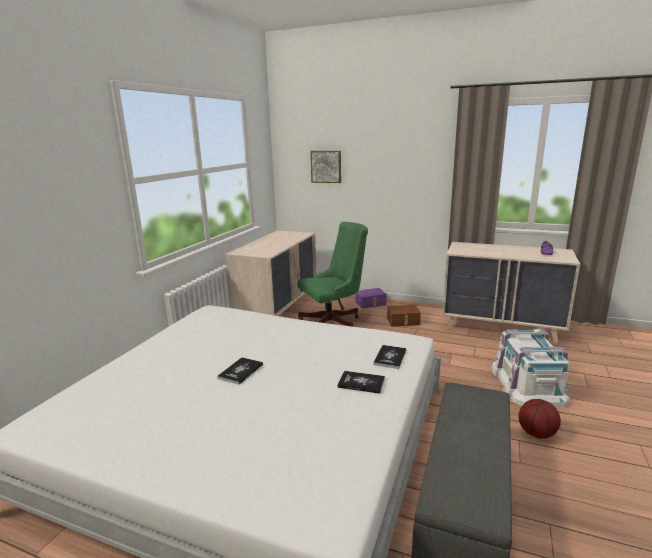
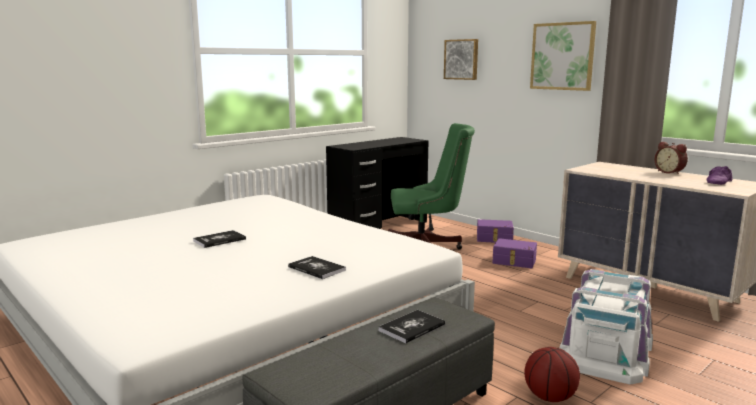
camera: 25 degrees right, 5 degrees down
(278, 309) = (378, 227): beige dresser -> black desk
(390, 357) = (380, 257): book -> book (412, 327)
(403, 322) = (514, 261): brown storage box -> purple storage box
(415, 165) = (562, 56): none -> picture
(507, 247) = (670, 172): none -> alarm clock

